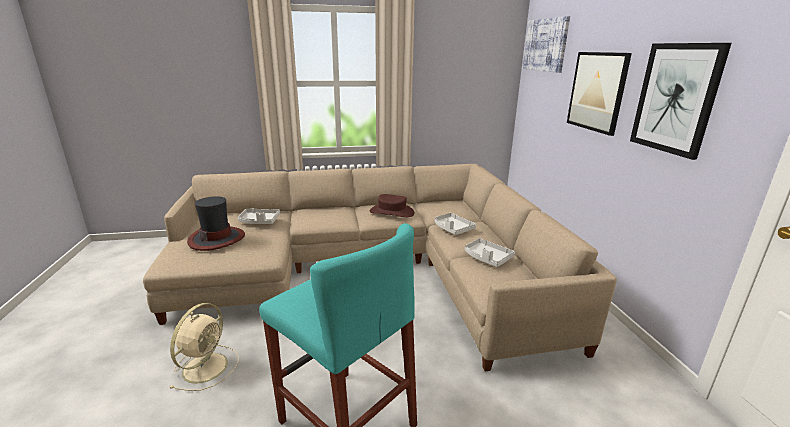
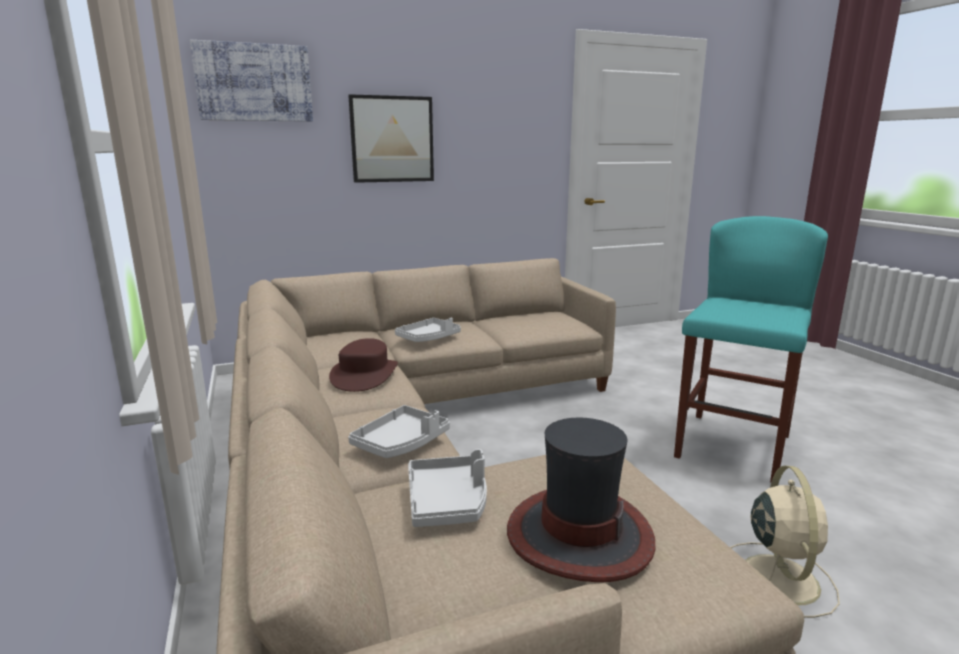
camera: 100 degrees left, 5 degrees down
(206, 366) = (778, 576): beige fan -> beige fan turned 90 degrees clockwise
(487, 258) = (507, 324): grey tray -> grey tray (401, 443)
(675, 98) = (491, 135): picture -> none

